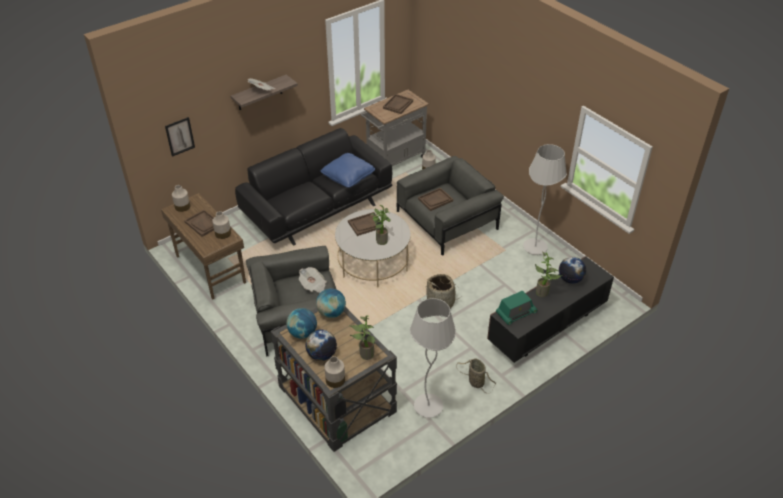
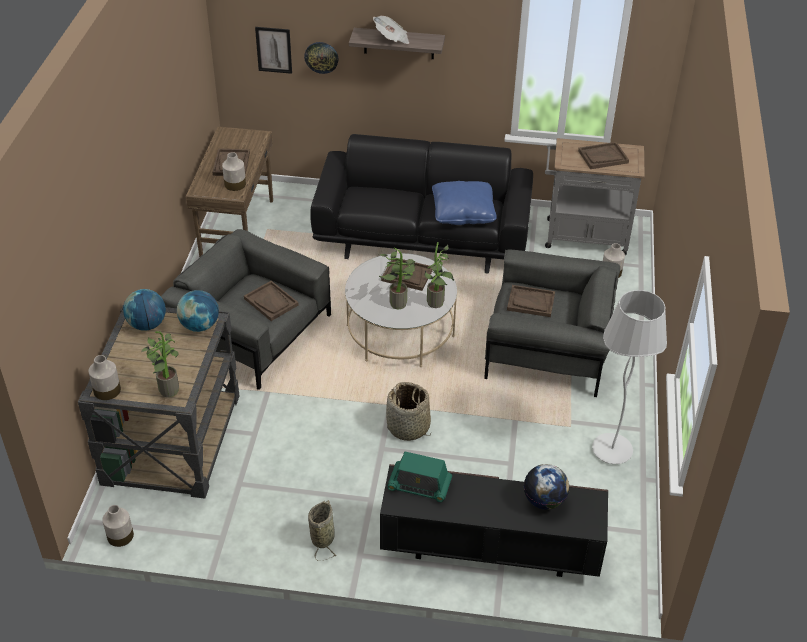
camera: 45 degrees right, 0 degrees up
(182, 206) = (238, 135): beige vase -> beige vase (120, 535)
(212, 126) = (321, 57): none -> wall clock
(313, 286) = (271, 302): newspaper -> brown tray
(321, 355) = (132, 358): globe -> none
(428, 406) = (241, 520): white floor lamp -> none
(543, 292) = (487, 489): potted plant -> potted plant (437, 303)

